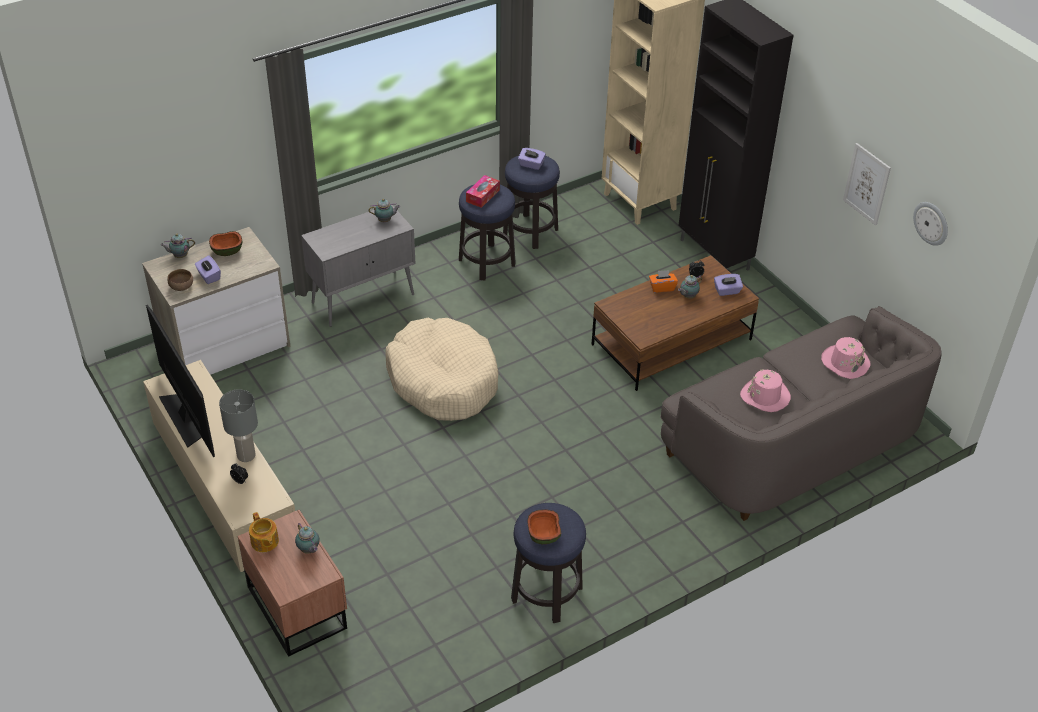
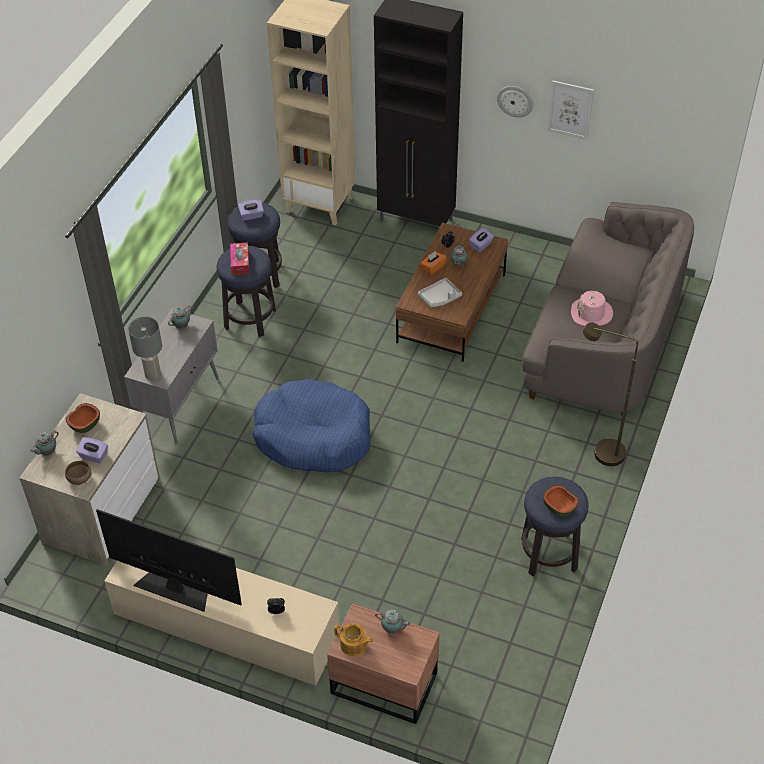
camera: 35 degrees left, 5 degrees up
(246, 456) = (260, 588): grey table lamp -> grey table lamp (153, 374)
(443, 380) = (313, 436): beige dog bed -> blue dog bed
(642, 314) = (440, 297): none -> grey tray
(686, 537) = (600, 452): none -> brown floor lamp
(845, 362) = (617, 258): pink hat -> none
(931, 223) = (646, 120): wall clock -> wall clock (515, 100)

